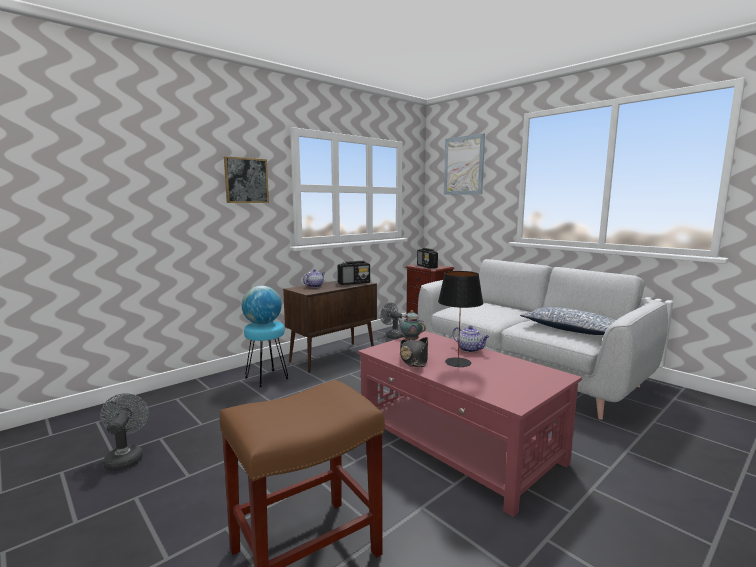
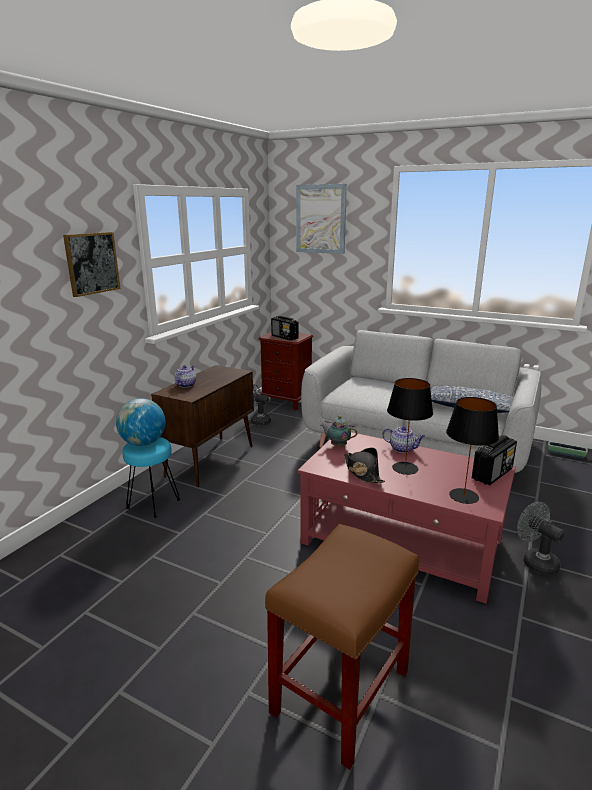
camera: 20 degrees left, 10 degrees up
(125, 458) = (63, 648): grey fan -> grey fan (535, 561)
(354, 283) = (227, 374): radio -> radio (492, 474)
(499, 390) = (464, 496): none -> black table lamp
(705, 403) = (566, 454): none -> planter

